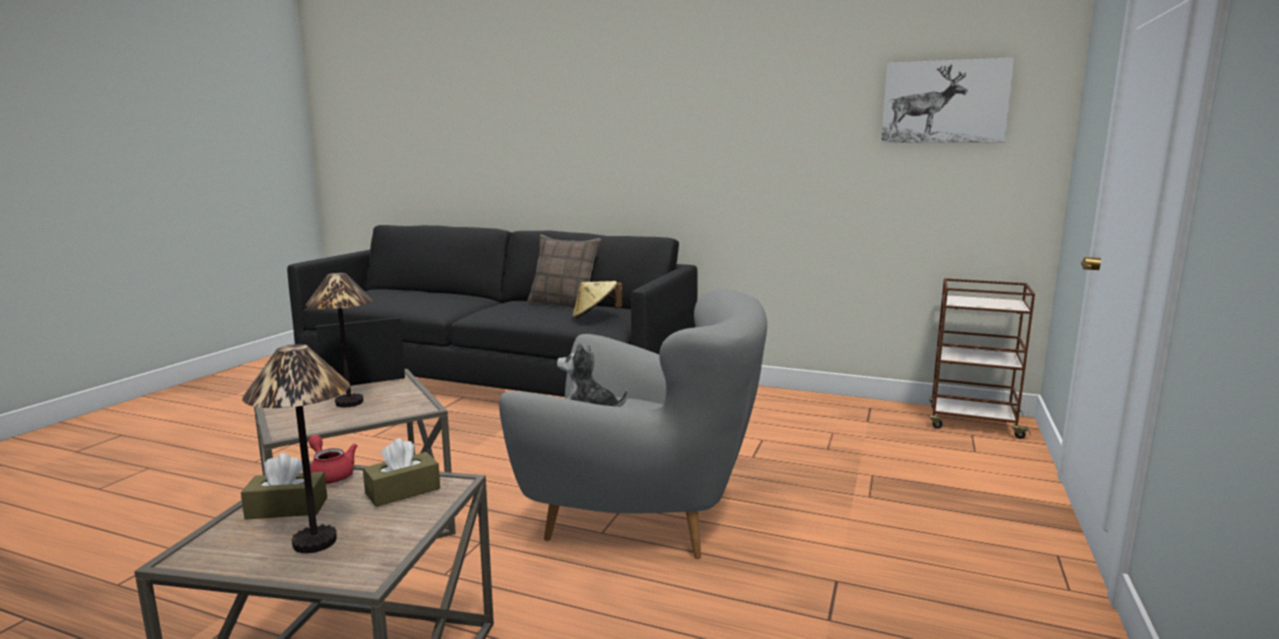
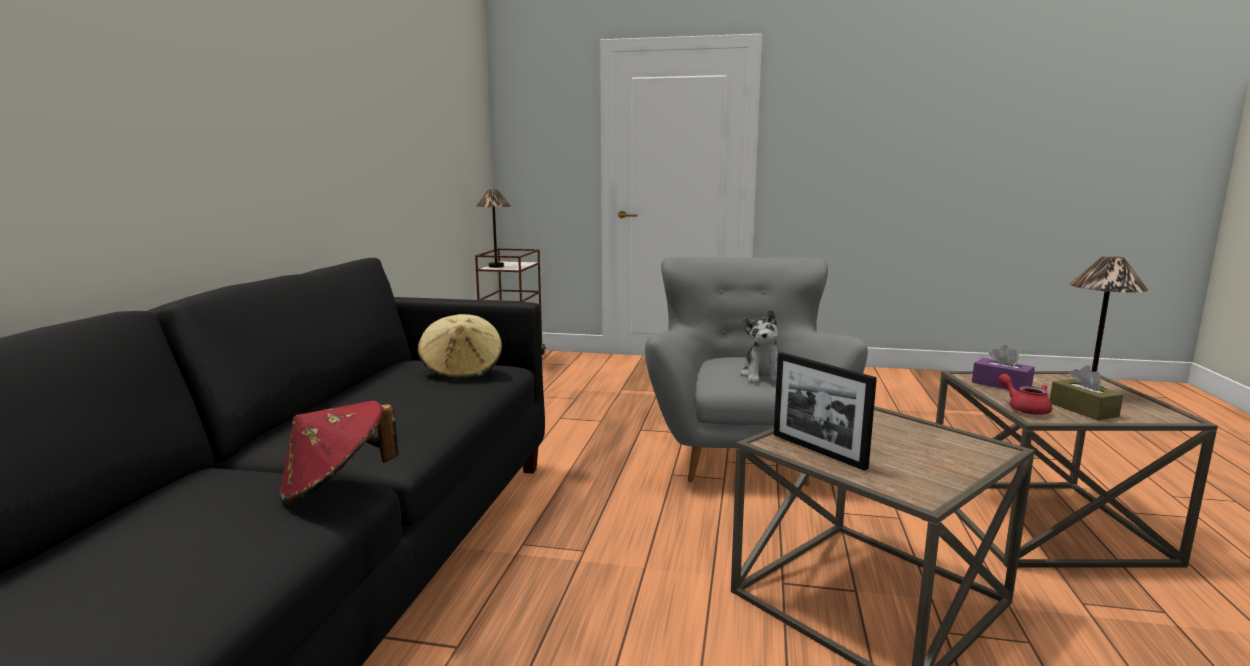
camera: 100 degrees left, 0 degrees up
(330, 474) = (1024, 408): red teapot -> red teapot turned 120 degrees clockwise
(349, 403) = (885, 444): table lamp -> table lamp (496, 266)
(403, 491) = (1001, 384): brown tissue box -> purple tissue box
(438, 308) = (337, 486): none -> red hat
(563, 304) = (348, 396): pillow -> none
(944, 102) = (453, 102): picture -> none

